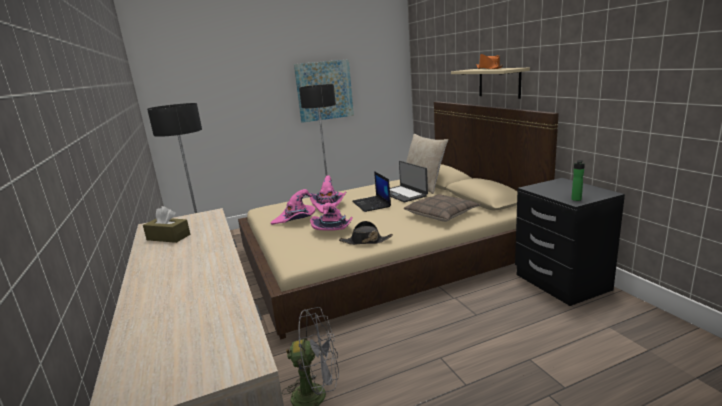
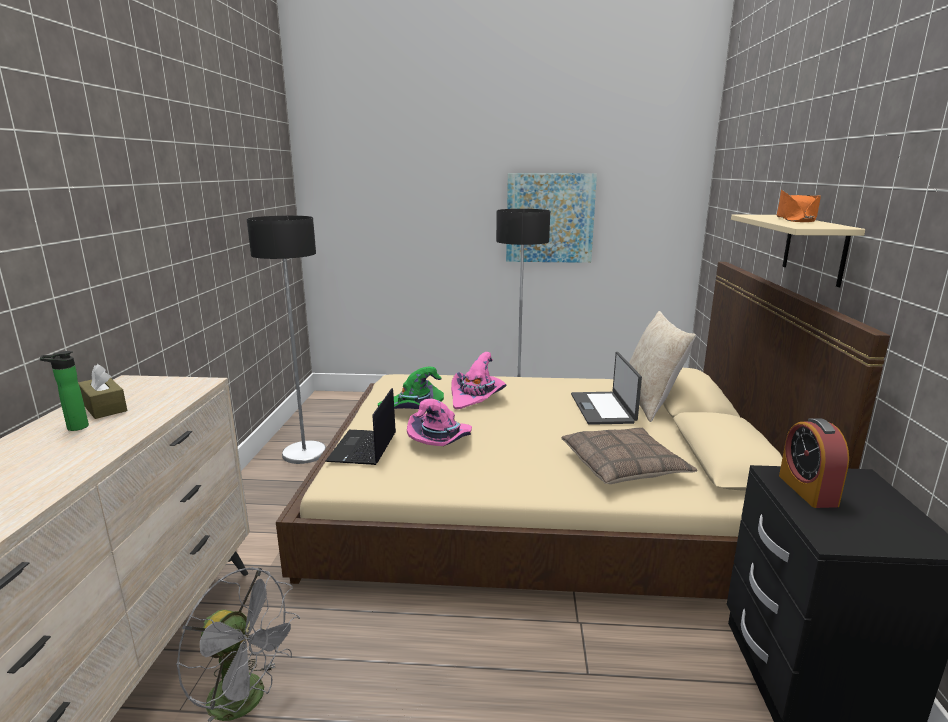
camera: 25 degrees right, 0 degrees up
(296, 219) = (413, 408): pink hat -> green hat
(365, 241) = (459, 477): black hat -> none
(372, 204) = (537, 413): laptop -> laptop (363, 448)
(548, 189) = (807, 490): none -> alarm clock
(576, 200) = (839, 536): bottle -> bottle (74, 428)

